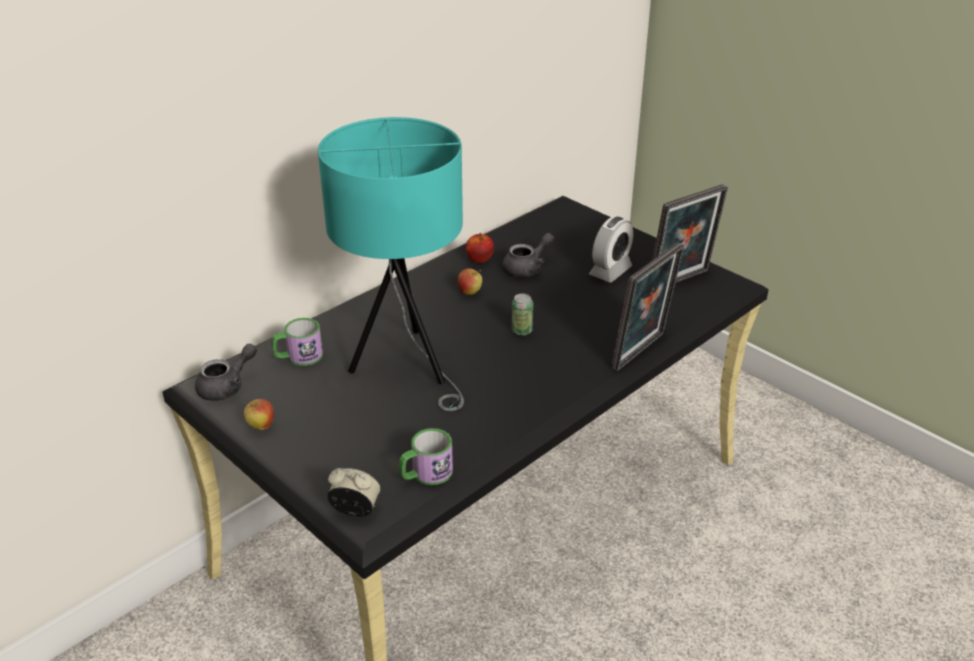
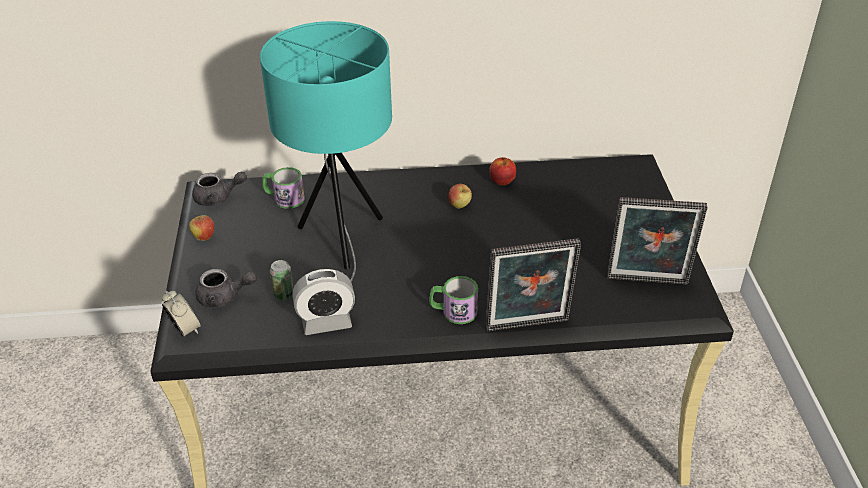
camera: 40 degrees right, 5 degrees up
(425, 474) = (255, 330): mug -> mug (453, 311)
(522, 331) = (458, 258): can -> can (284, 295)
(527, 268) = (530, 207): grey teapot -> grey teapot (224, 297)
(610, 271) = (597, 242): alarm clock -> alarm clock (326, 322)

